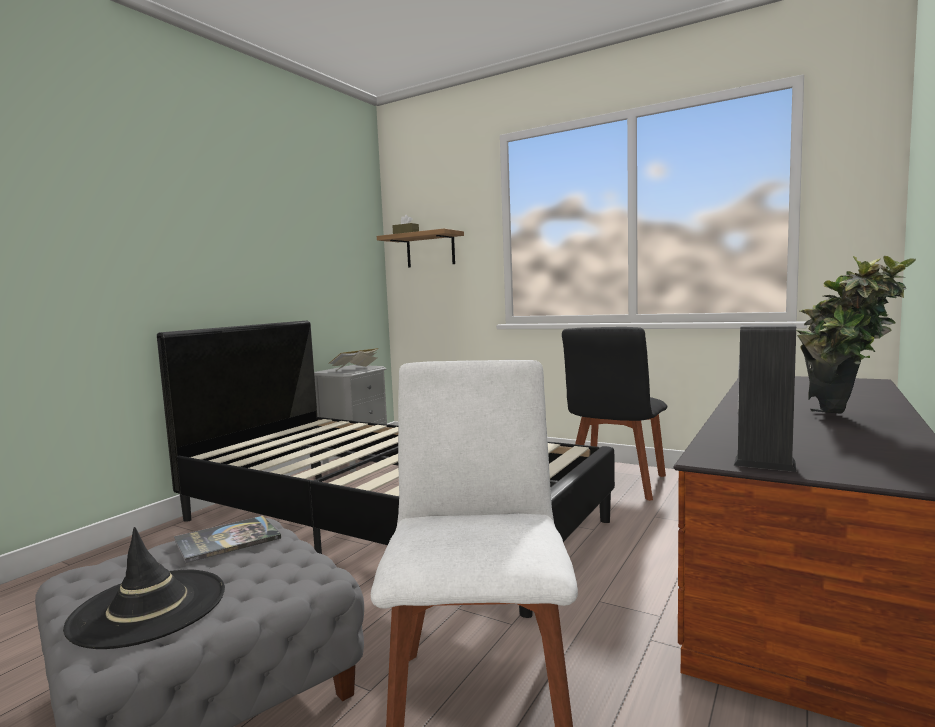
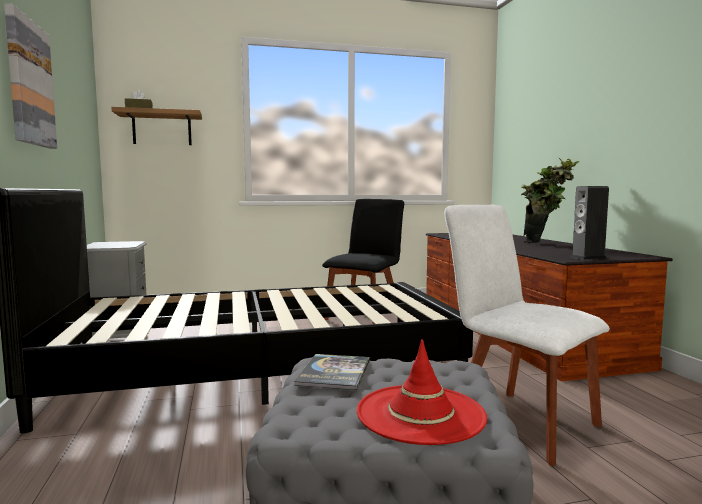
camera: 45 degrees left, 0 degrees up
(149, 608) = (420, 414): black hat -> red hat
(241, 238) = (29, 83): none -> picture
(355, 369) = (123, 244): book -> none
(615, 484) = (364, 316): black chair -> black chair turned 135 degrees counterclockwise

